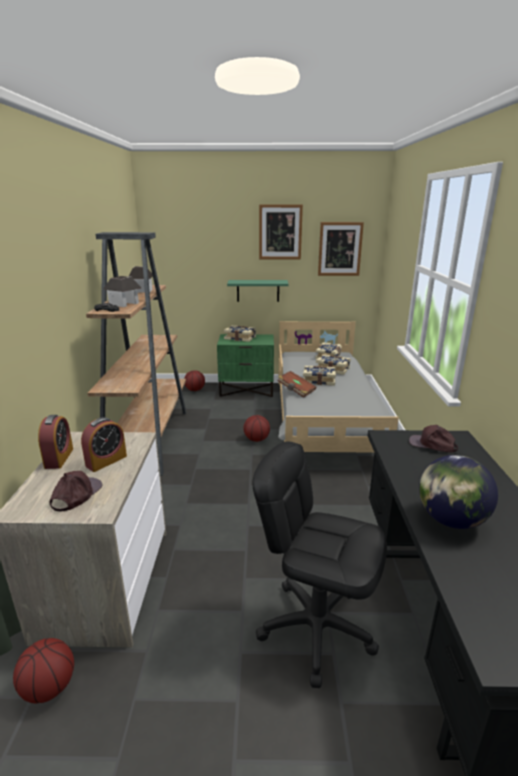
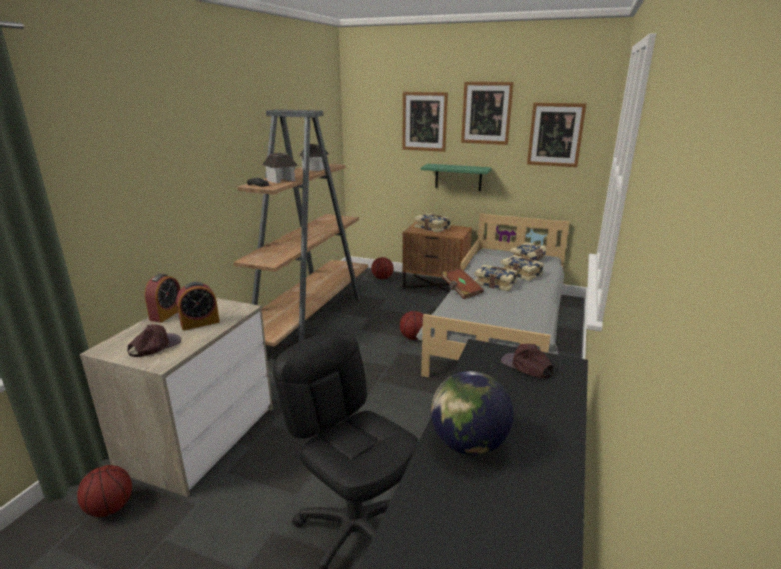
camera: 20 degrees right, 0 degrees up
(223, 241) = (424, 121): none -> picture
(247, 390) = (436, 285): green nightstand -> brown nightstand

